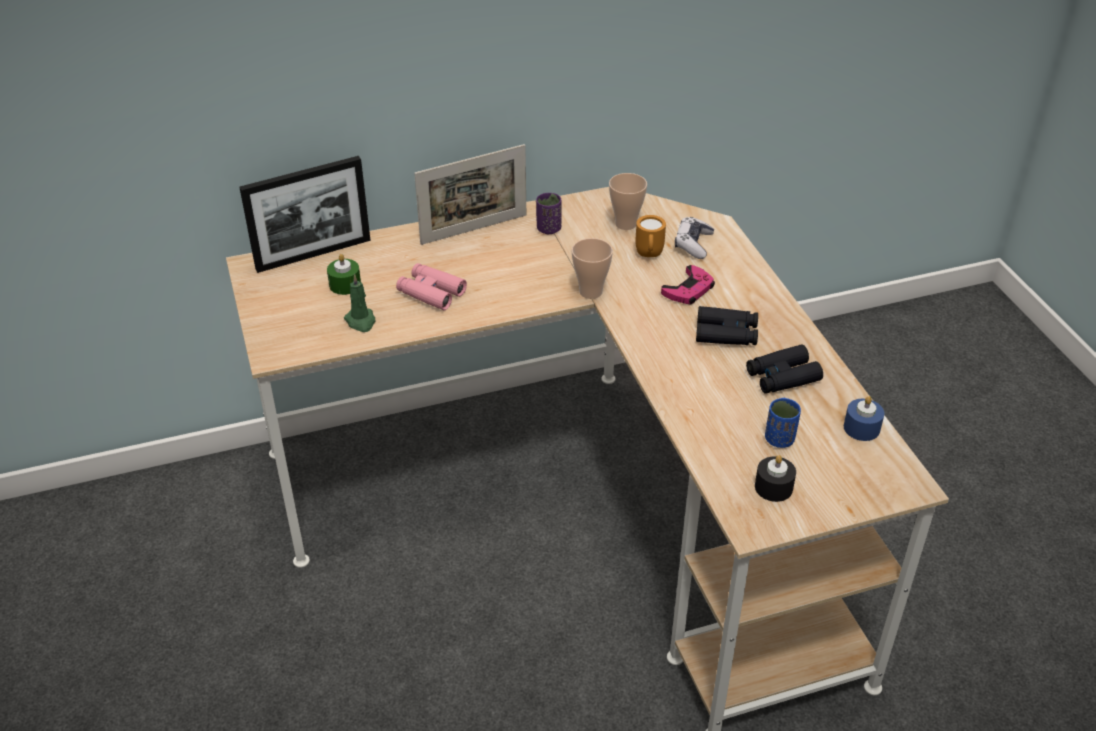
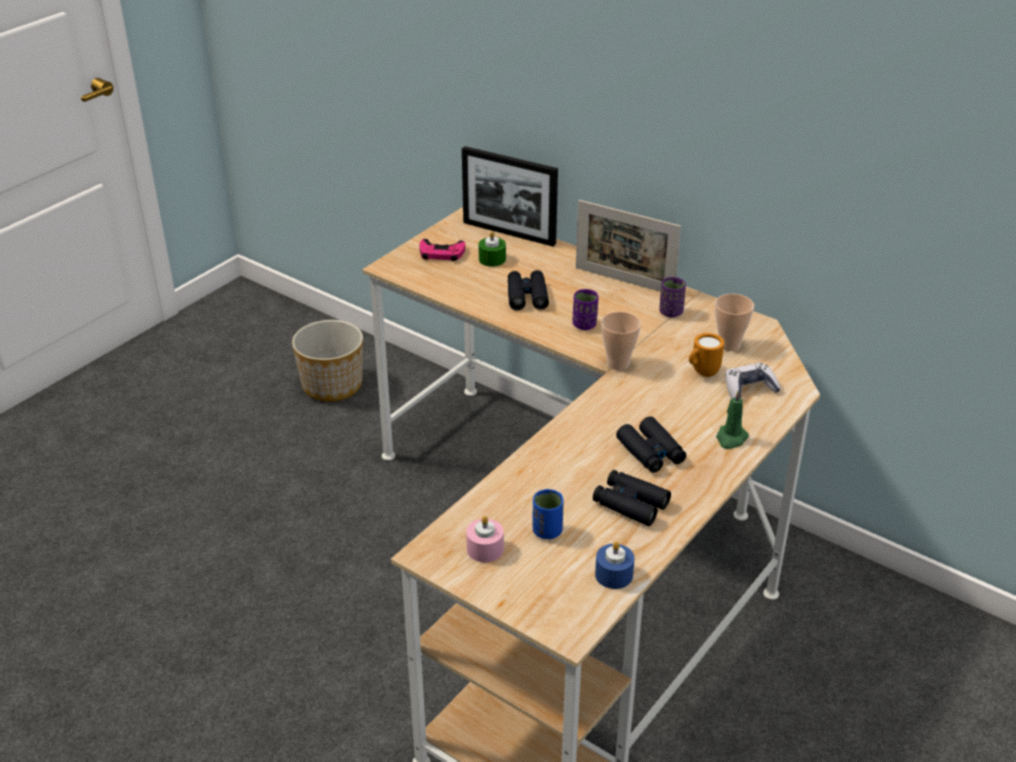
camera: 55 degrees right, 5 degrees down
(142, 550) = (333, 385): none -> planter
(361, 321) = (461, 283): green candle -> green candle (731, 438)
(431, 292) = (527, 296): pink binoculars -> black binoculars
(514, 282) = (584, 325): none -> purple cup
(688, 290) = (683, 410): pink game controller -> pink game controller (441, 254)
(773, 487) = (485, 549): black candle -> pink candle

